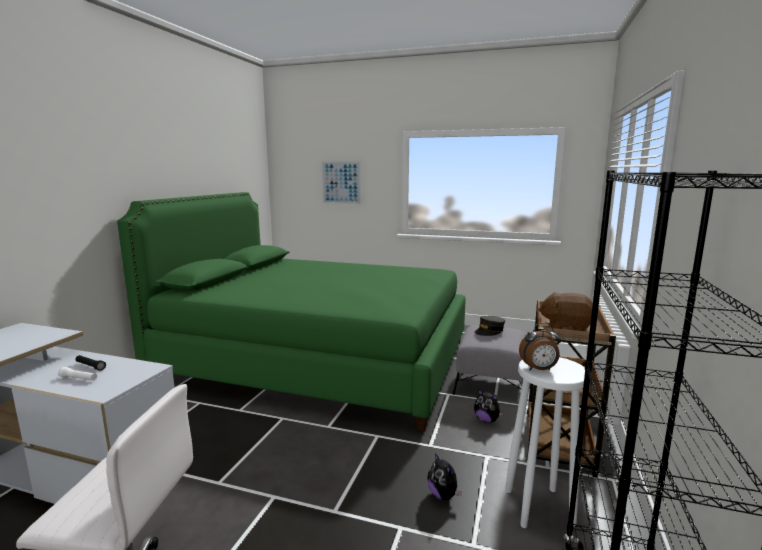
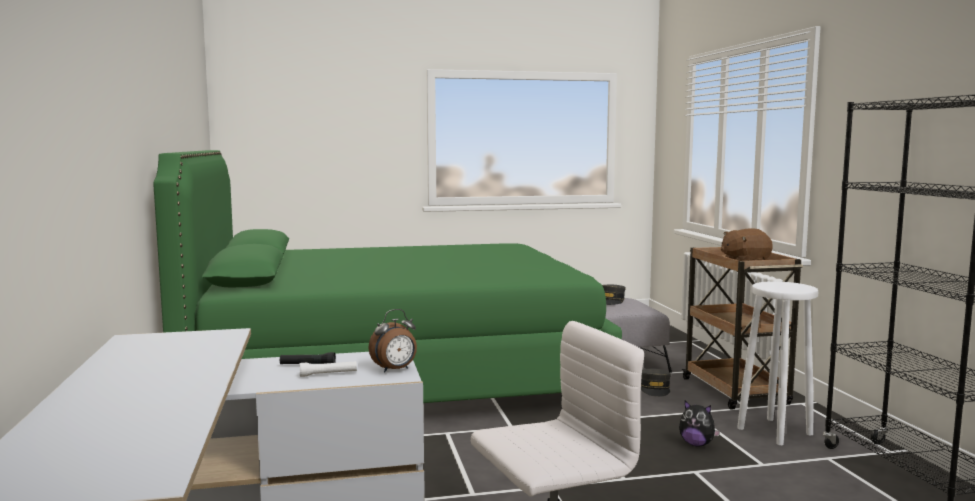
camera: 30 degrees left, 5 degrees down
(341, 182) = (336, 137): picture -> none
(486, 420) = (655, 389): plush toy -> grey cap
(539, 369) = (778, 288): alarm clock -> alarm clock (395, 370)

